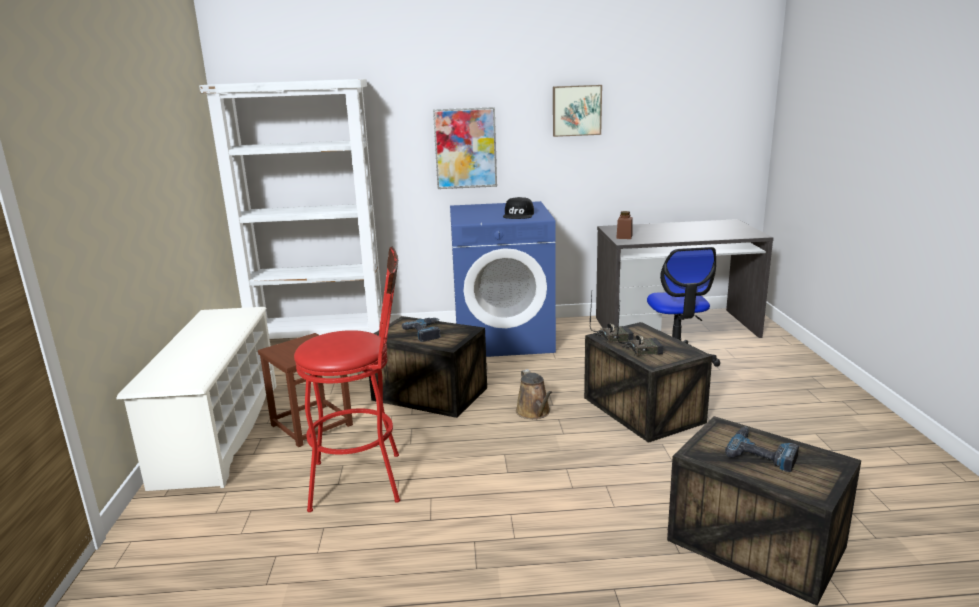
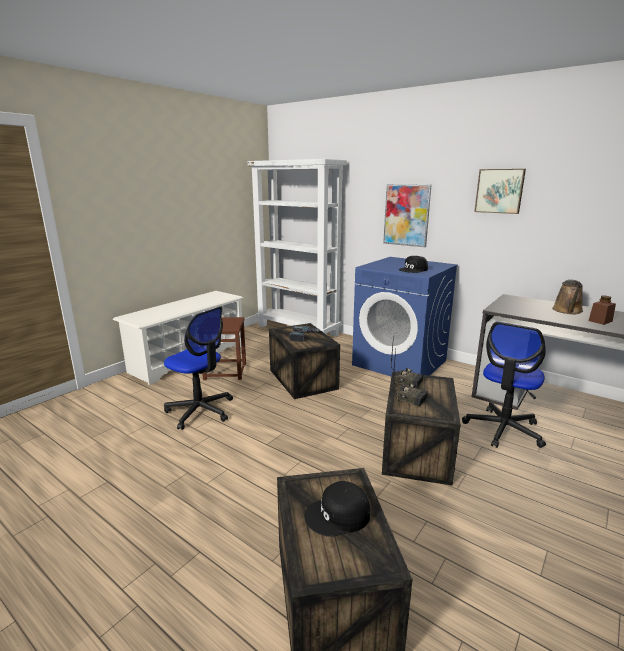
camera: 40 degrees right, 0 degrees up
(366, 480) = (200, 411): red stool -> office chair
(534, 412) = (341, 417): brown watering can -> brown watering can (567, 311)
(624, 236) = (505, 306): brown jar -> brown jar (600, 321)
(762, 454) = (338, 516): power drill -> black cap

